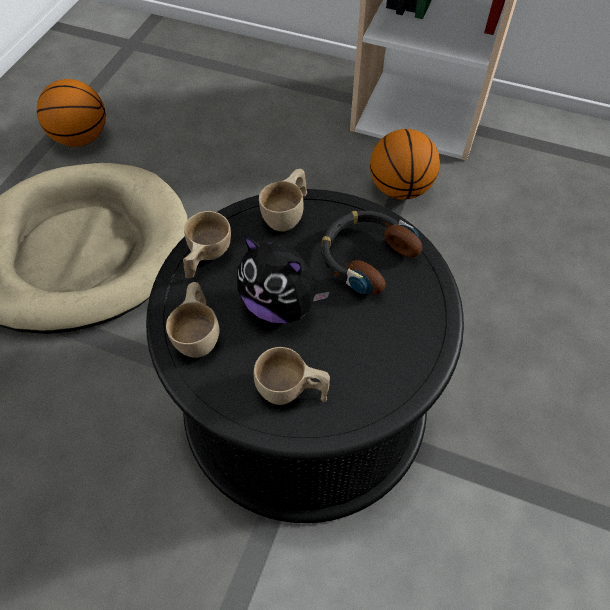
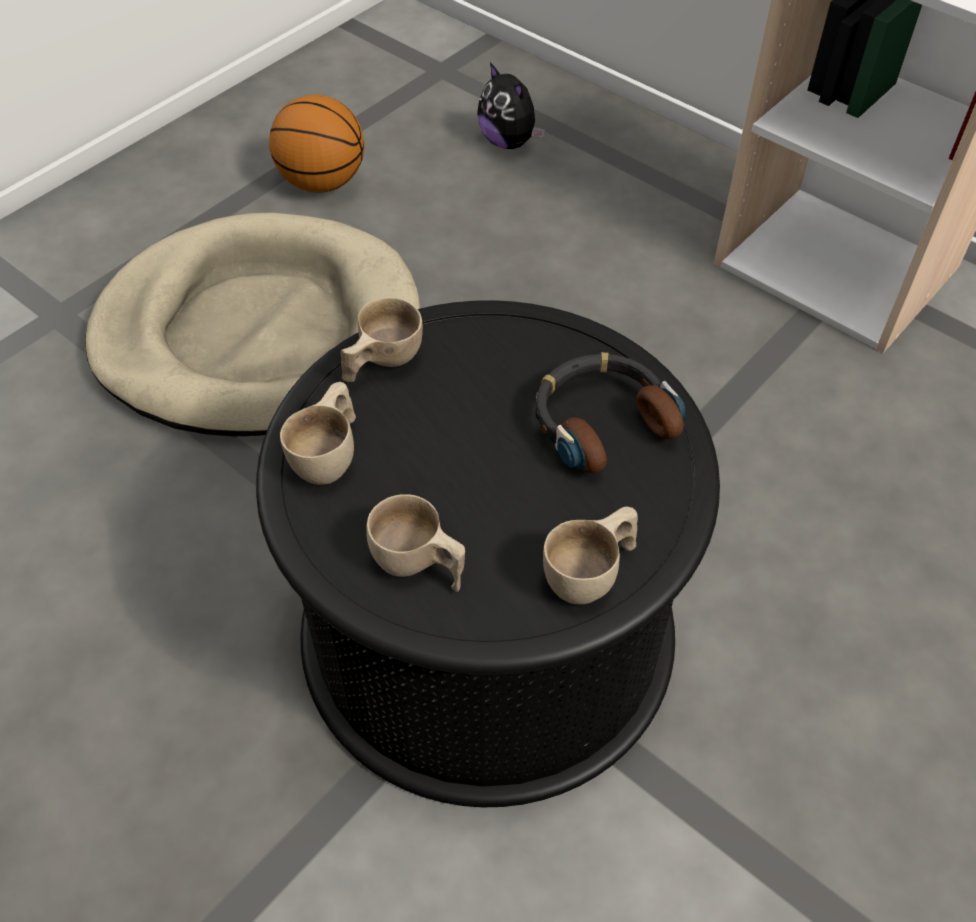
camera: 20 degrees right, 5 degrees down
(280, 304) = (454, 450): plush toy -> plush toy (509, 142)
(288, 214) = (517, 336): beige cup -> beige cup (592, 574)
(400, 188) = (758, 367): basketball -> none

